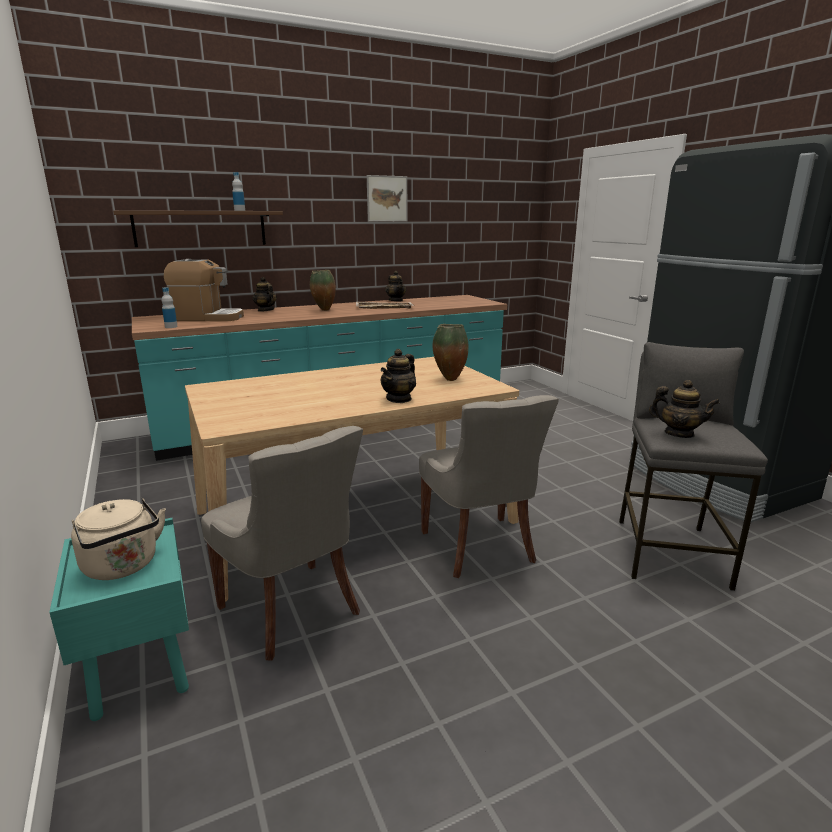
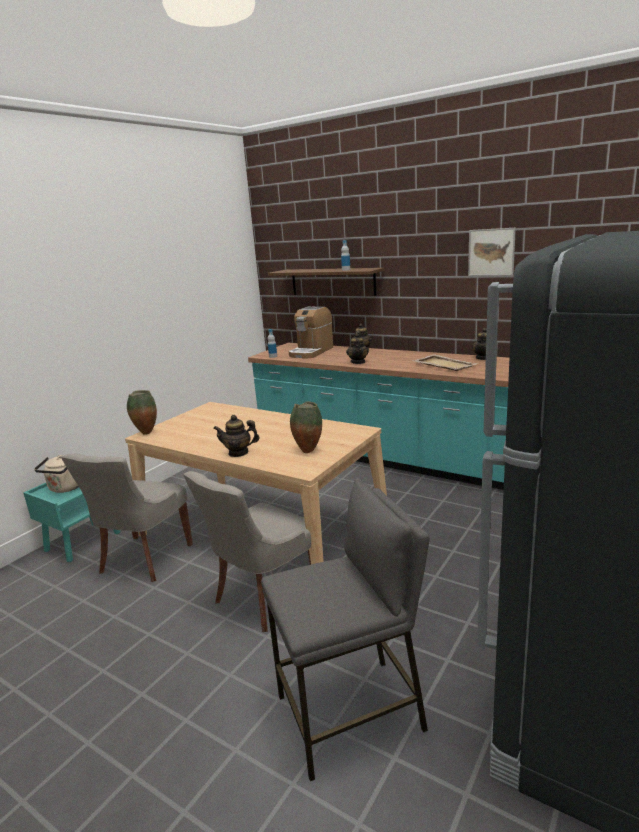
camera: 60 degrees right, 0 degrees up
(208, 318) = (311, 352): coffee machine -> coffee machine turned 60 degrees clockwise
(323, 310) = (392, 359): vase -> vase (146, 433)
(679, 434) = (302, 581): teapot -> teapot (358, 362)

